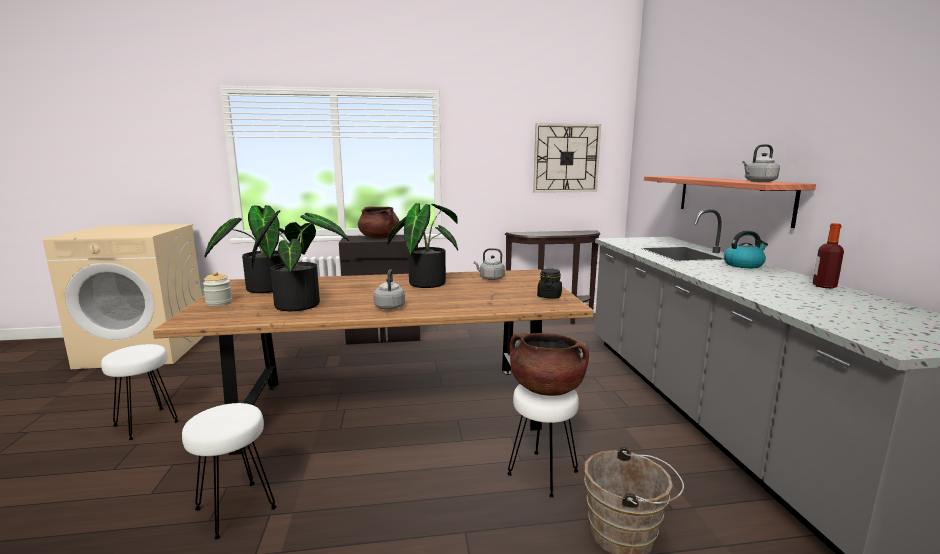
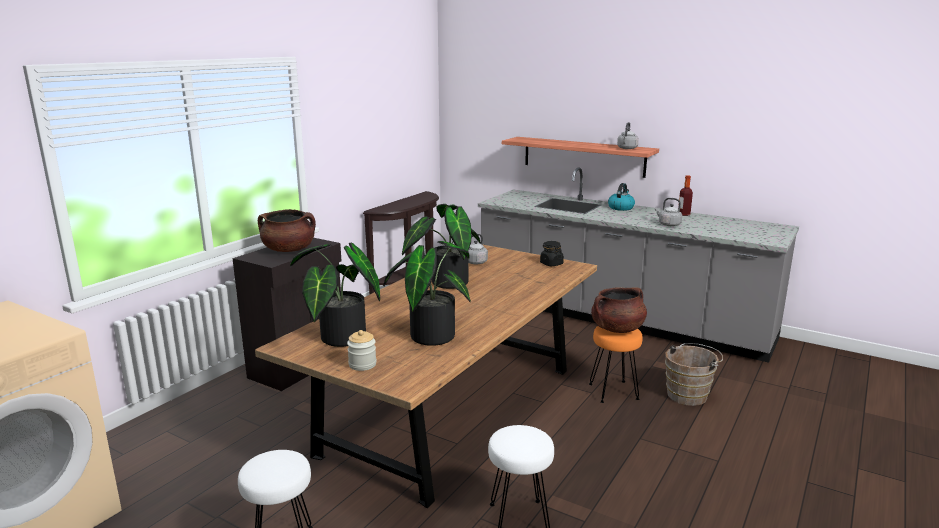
camera: 50 degrees left, 5 degrees up
(390, 306) = (495, 309): grey kettle -> grey kettle (668, 224)
(542, 473) = (613, 392): white stool -> orange stool
(566, 158) = (399, 122): wall clock -> none

